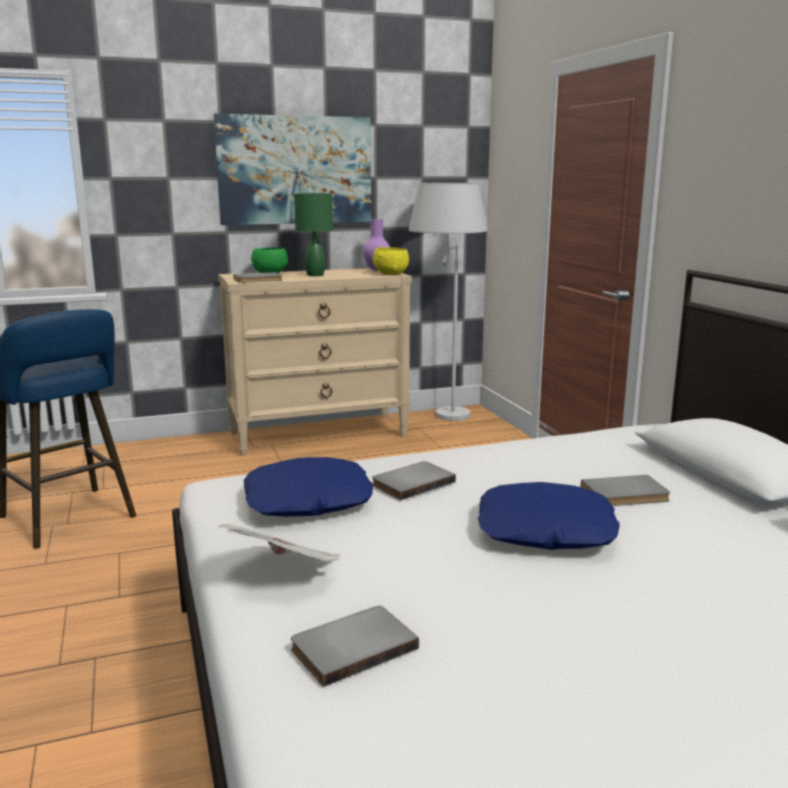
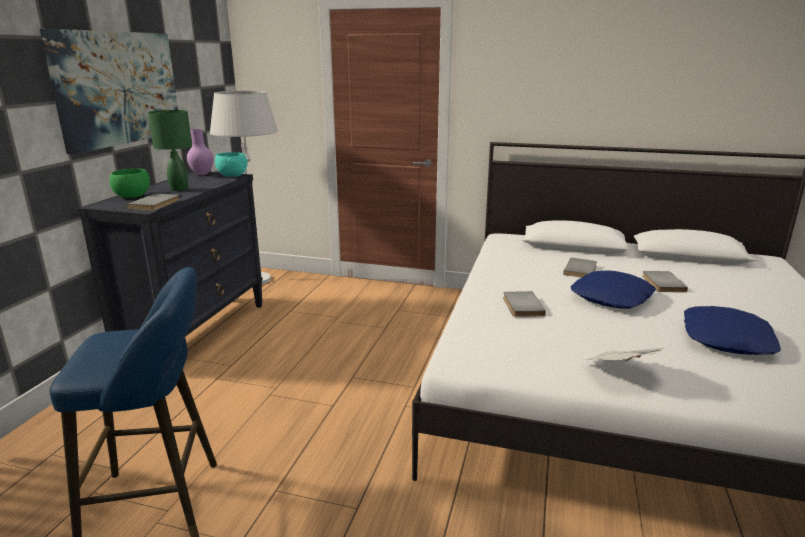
camera: 55 degrees left, 5 degrees up
(308, 501) = (521, 339): blue pillow -> blue pillow (727, 339)
(319, 434) = (196, 332): beige dresser -> black dresser
(352, 646) = (716, 376): grey book -> grey book (661, 283)
(391, 274) = (232, 175): yellow bowl -> turquoise bowl

